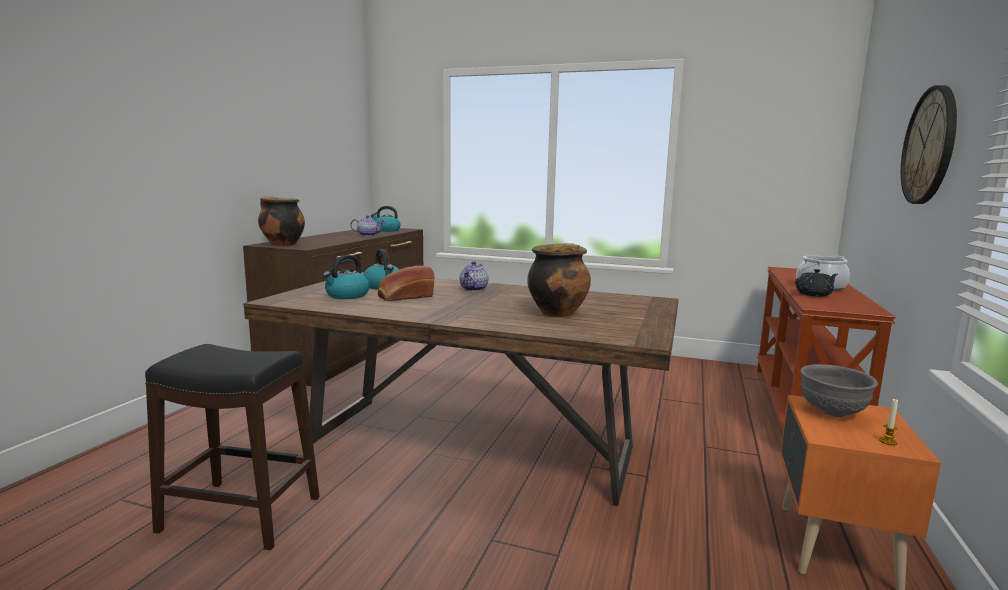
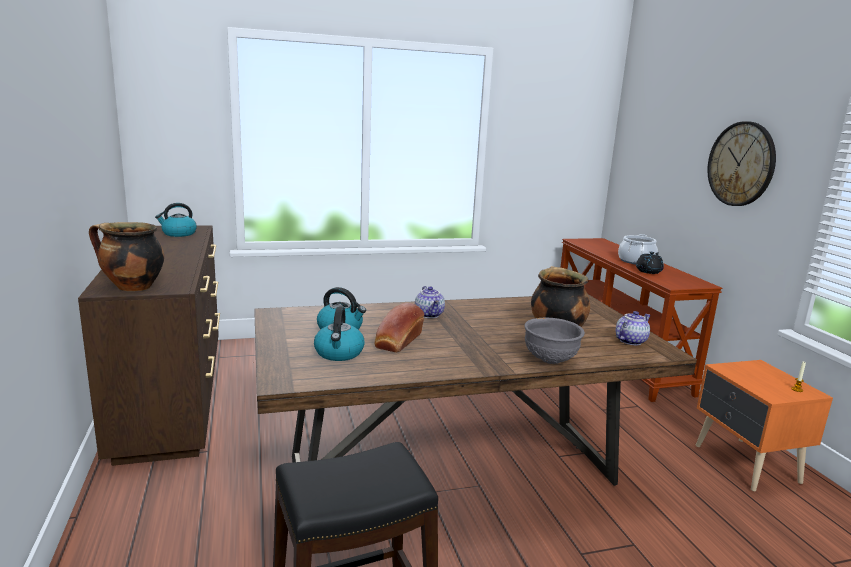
camera: 35 degrees left, 5 degrees up
(368, 235) = (184, 248): teapot -> teapot (630, 341)
(832, 412) = (745, 374): grey bowl -> grey bowl (550, 360)

